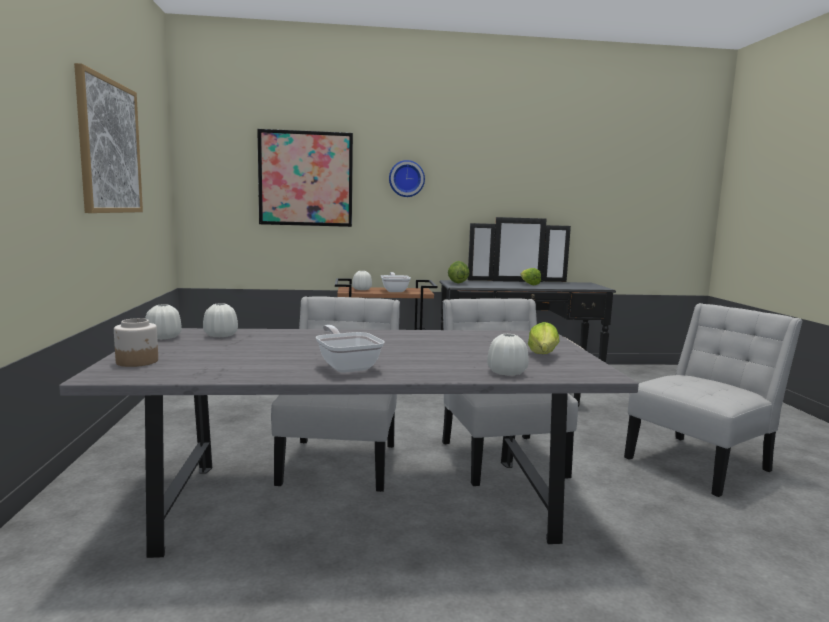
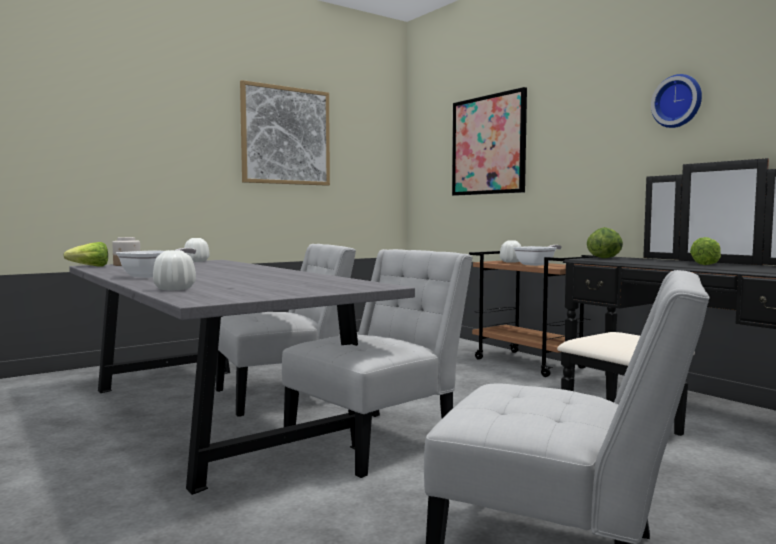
camera: 60 degrees right, 5 degrees down
(221, 335) = (217, 263): white vase -> none
(406, 178) = (578, 128): wall clock -> wall clock (678, 101)
(542, 357) = (257, 290): lettuce -> lettuce (86, 266)

